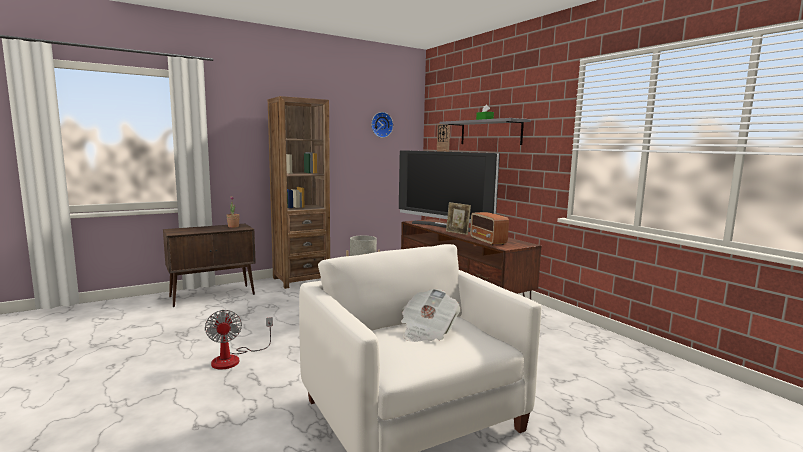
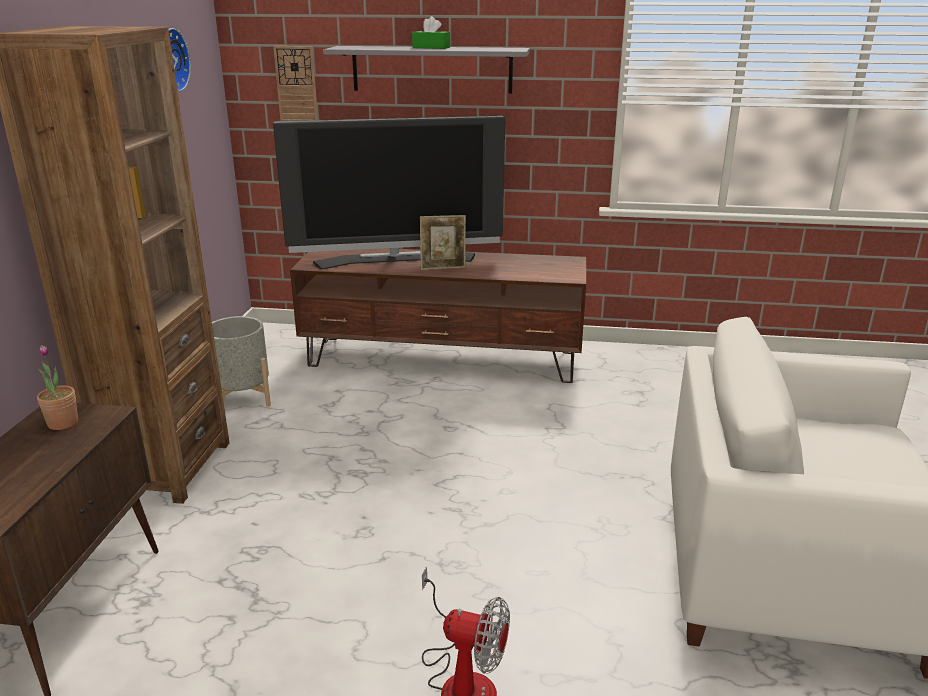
camera: 50 degrees left, 15 degrees up
(427, 331) = (832, 455): newspaper -> none
(488, 241) = (524, 272): radio -> none

